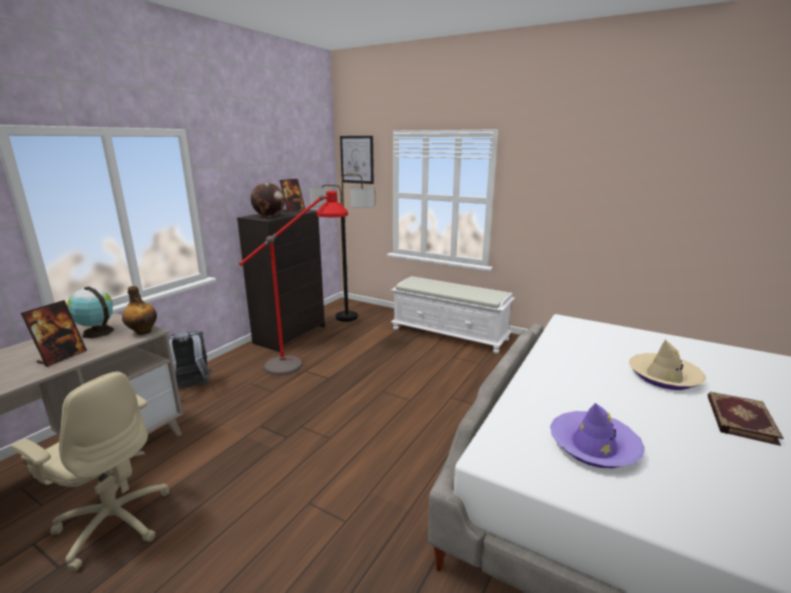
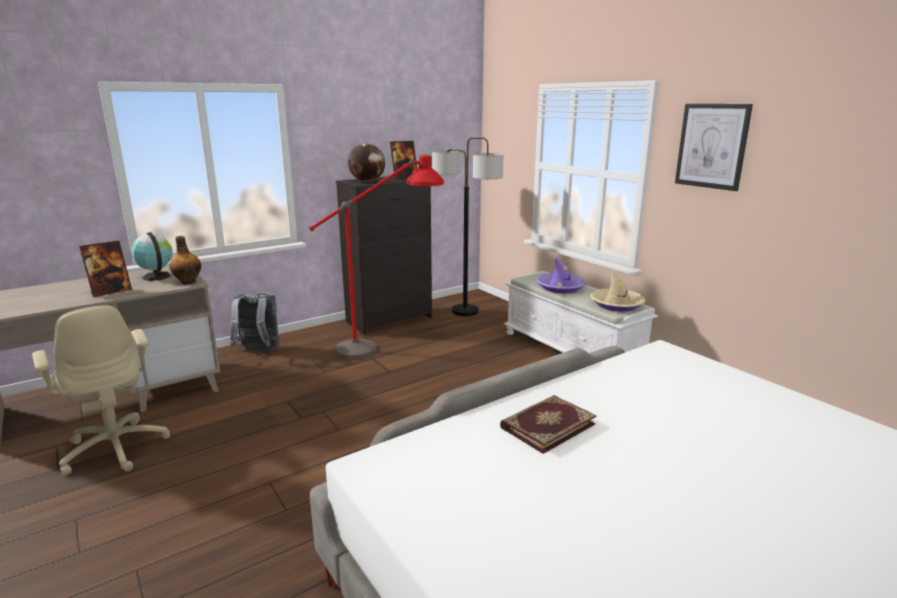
camera: 25 degrees right, 0 degrees up
(357, 159) = (502, 120): picture -> picture (712, 146)
(593, 446) = (497, 490): purple hat -> purple hat (560, 287)
(664, 377) = (713, 444): beige hat -> beige hat (616, 304)
(739, 419) = (757, 522): book -> book (546, 425)

